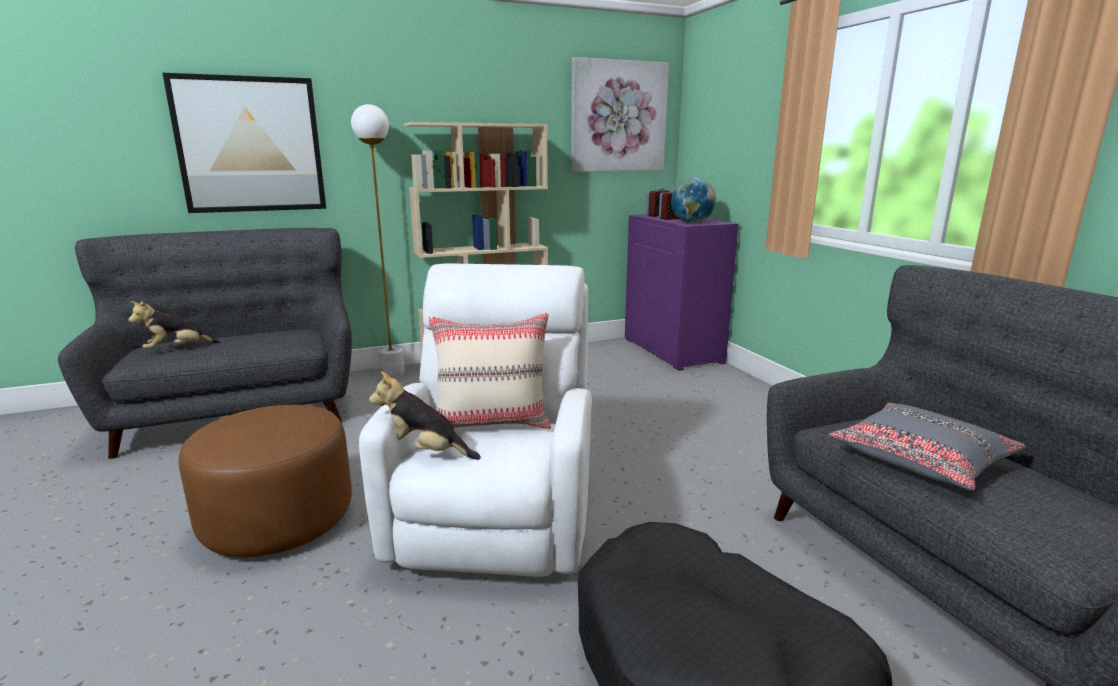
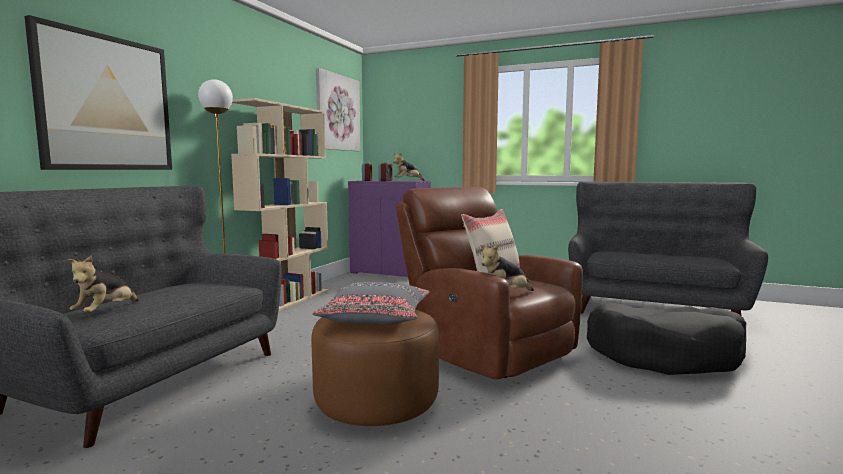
camera: 45 degrees left, 10 degrees down
(497, 515) = (486, 351): white armchair -> brown armchair
(692, 222) = (407, 181): globe -> plush toy
(921, 459) = (641, 256): grey pillow -> grey pillow (376, 317)

